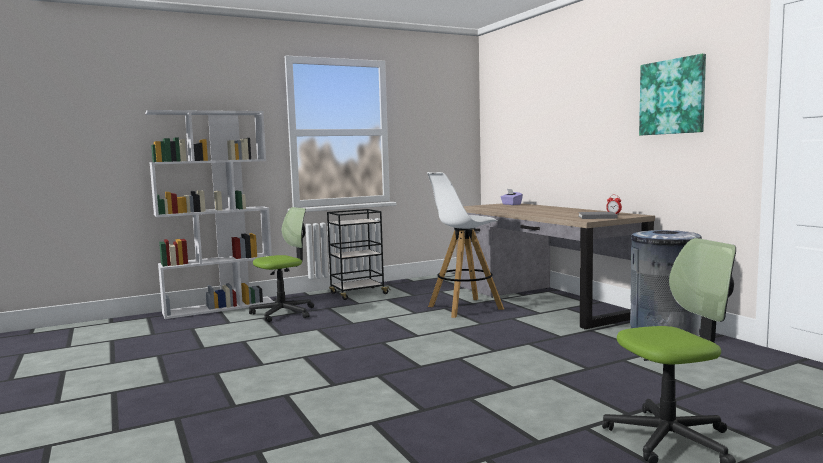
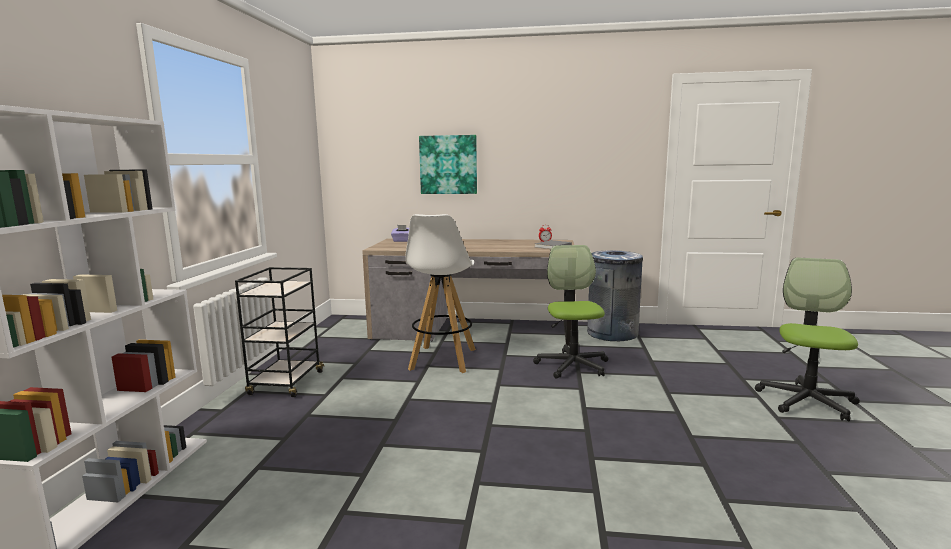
camera: 55 degrees left, 5 degrees up
(283, 313) = (267, 447): office chair -> office chair (572, 365)
(672, 97) = (587, 142): picture -> picture (448, 164)

